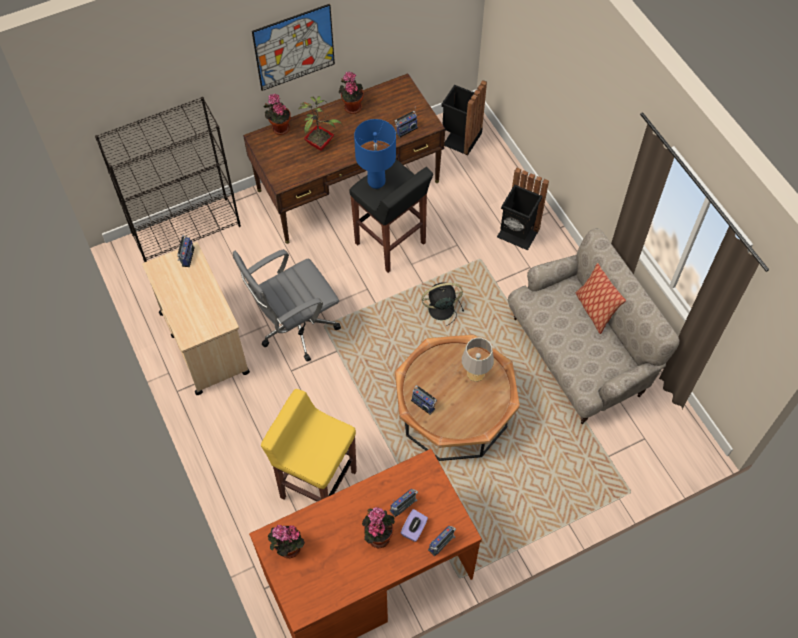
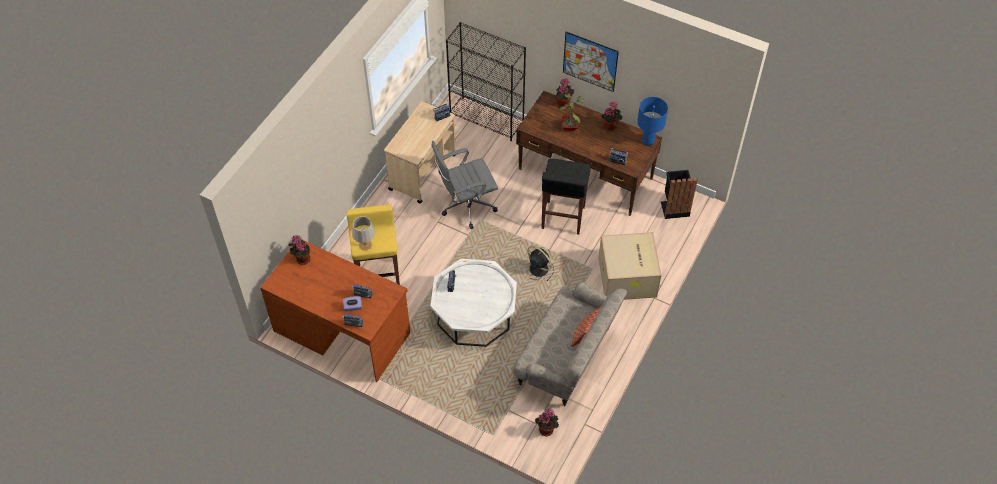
camera: 55 degrees right, 5 degrees down
(294, 328) = (466, 207): grey office chair -> grey office chair turned 45 degrees counterclockwise
(376, 182) = (564, 167): blue table lamp -> blue table lamp (648, 141)
(378, 535) = (337, 293): potted plant -> potted plant (547, 429)
(454, 412) = (474, 315): brown coffee table -> white coffee table
(476, 373) = (492, 299): grey table lamp -> grey table lamp (365, 245)
(517, 234) = (628, 278): black trash can -> cardboard box

